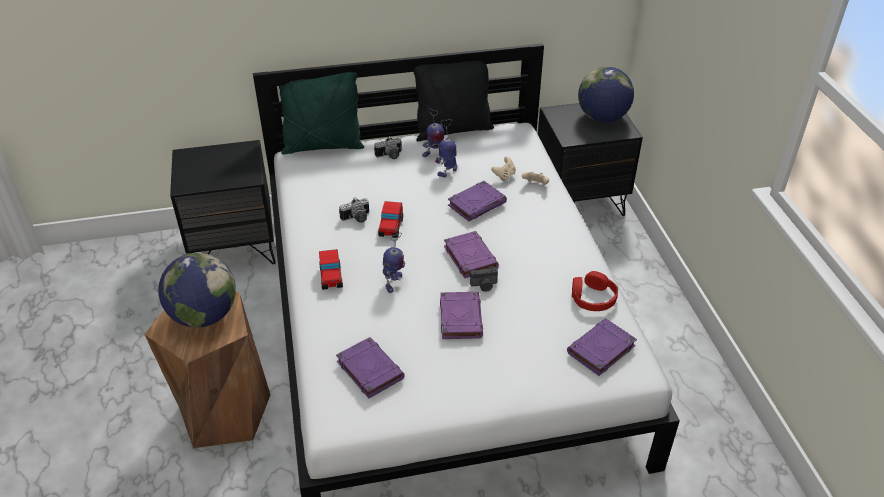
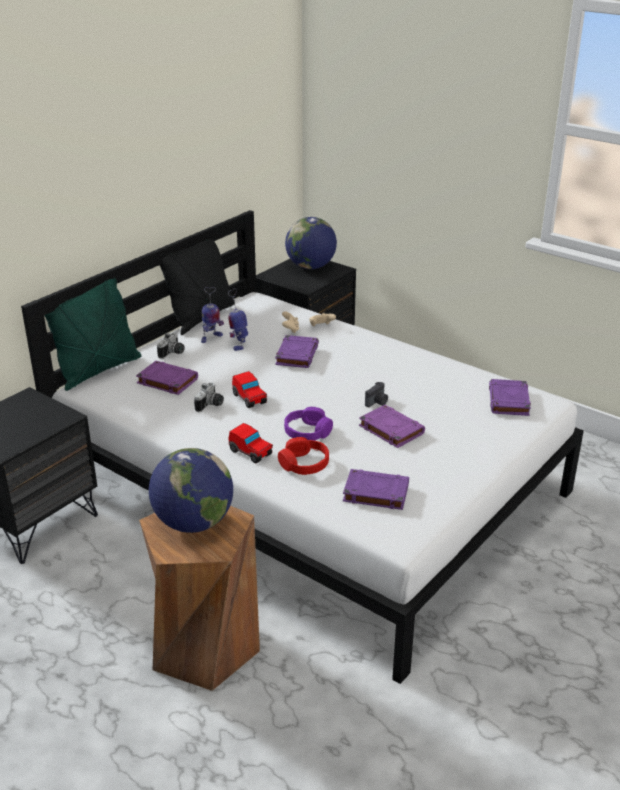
camera: 40 degrees left, 10 degrees down
(393, 283) = (307, 432): toy robot -> purple headphones
(469, 257) = (341, 390): purple book -> purple book (166, 381)
(592, 298) = (460, 375): red headphones -> red headphones (304, 464)

